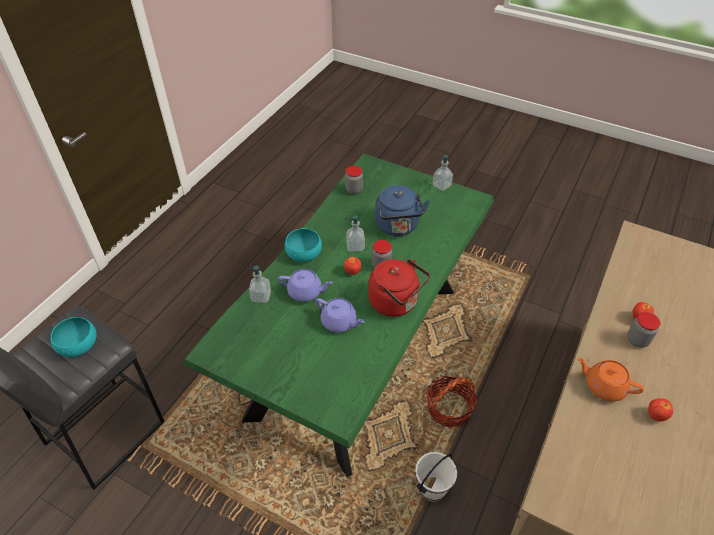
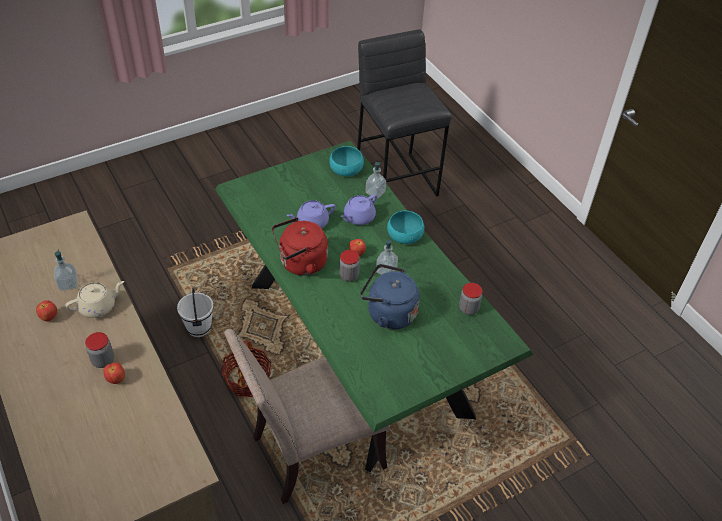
camera: 120 degrees right, 0 degrees up
(78, 344) = (405, 103): turquoise bowl -> turquoise bowl (346, 169)
(441, 185) = (424, 386): soap dispenser -> soap dispenser (68, 284)
(468, 329) = (312, 452): none -> beige chair
(604, 386) = (98, 306): orange teapot -> beige teapot

